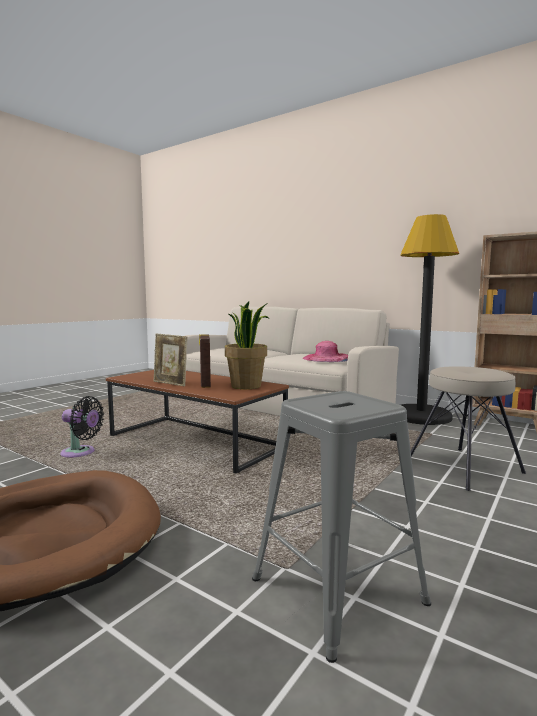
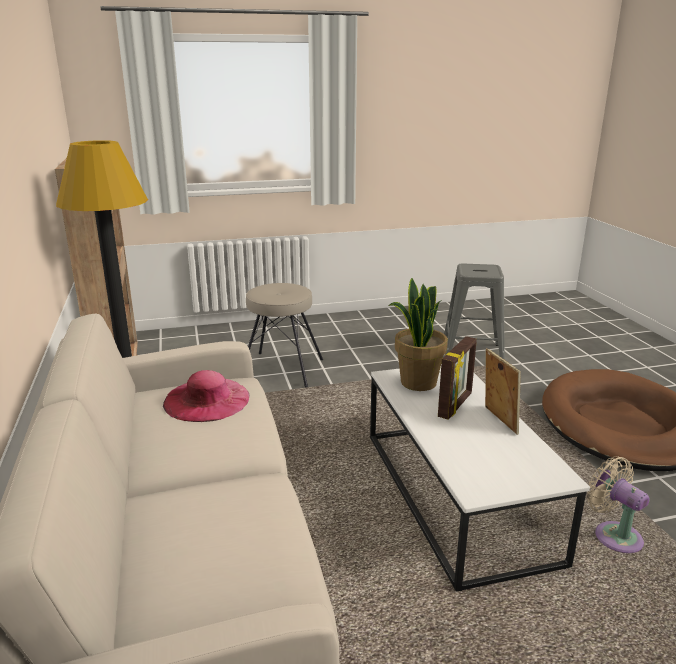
camera: 140 degrees left, 15 degrees up
(81, 453) = (613, 535): black fan -> beige fan
(194, 442) = (456, 494): brown coffee table -> white coffee table

